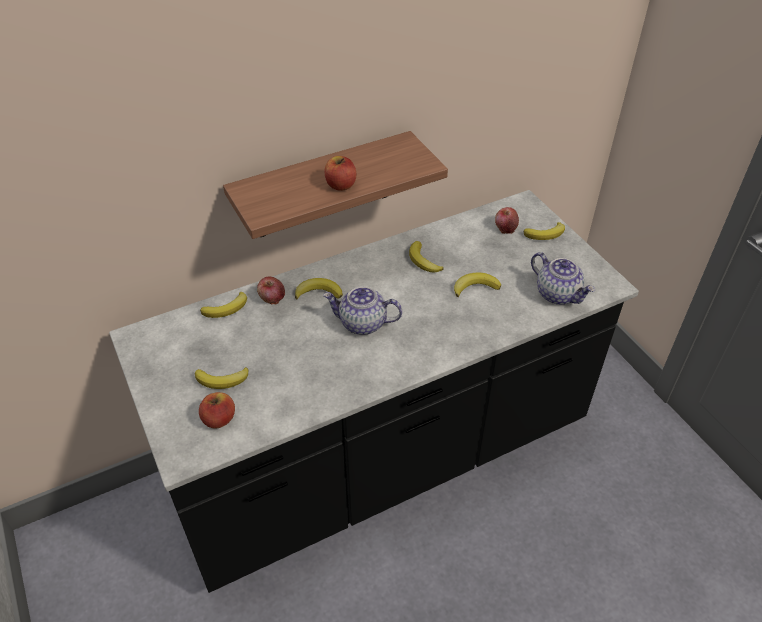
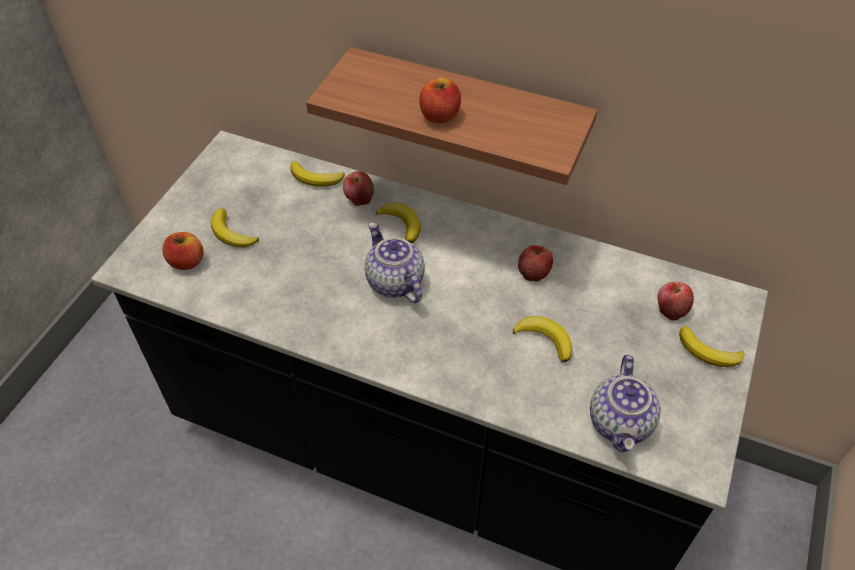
camera: 50 degrees right, 5 degrees up
(423, 261) = (534, 272): banana -> apple

